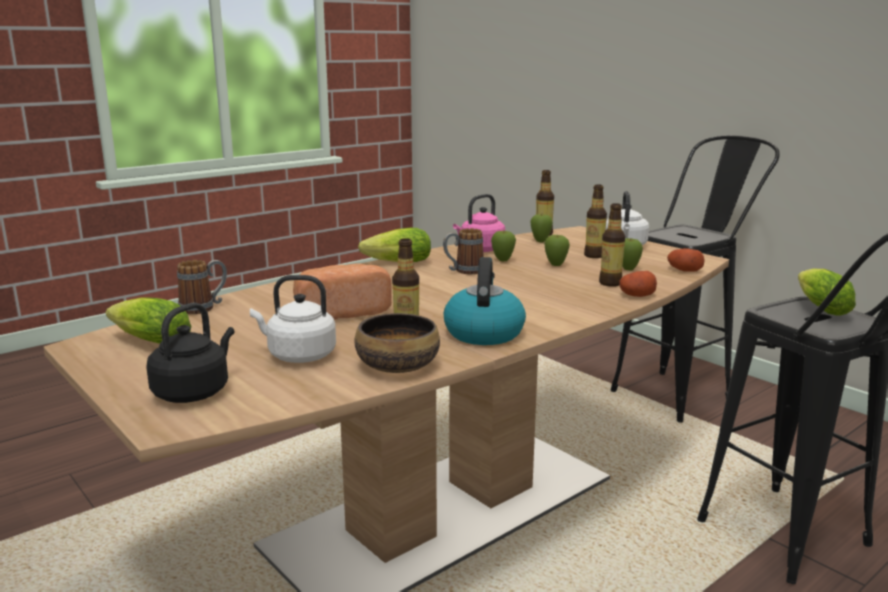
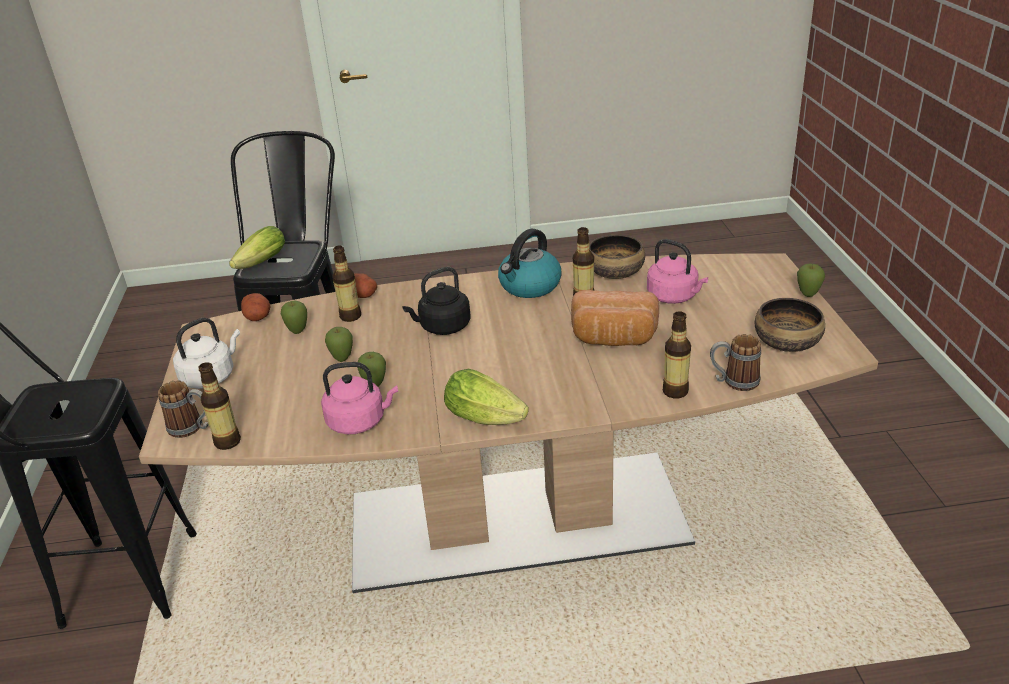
camera: 145 degrees left, 15 degrees up
(148, 342) = (787, 341): lettuce -> bowl
(194, 391) = (753, 282): black kettle -> black kettle (442, 327)
(298, 355) = (674, 297): white kettle -> pink kettle
(463, 271) = (439, 376): mug -> mug (192, 428)
(540, 241) = (266, 421): apple -> apple (808, 295)
(594, 256) = (276, 367): bottle -> bottle (675, 391)

